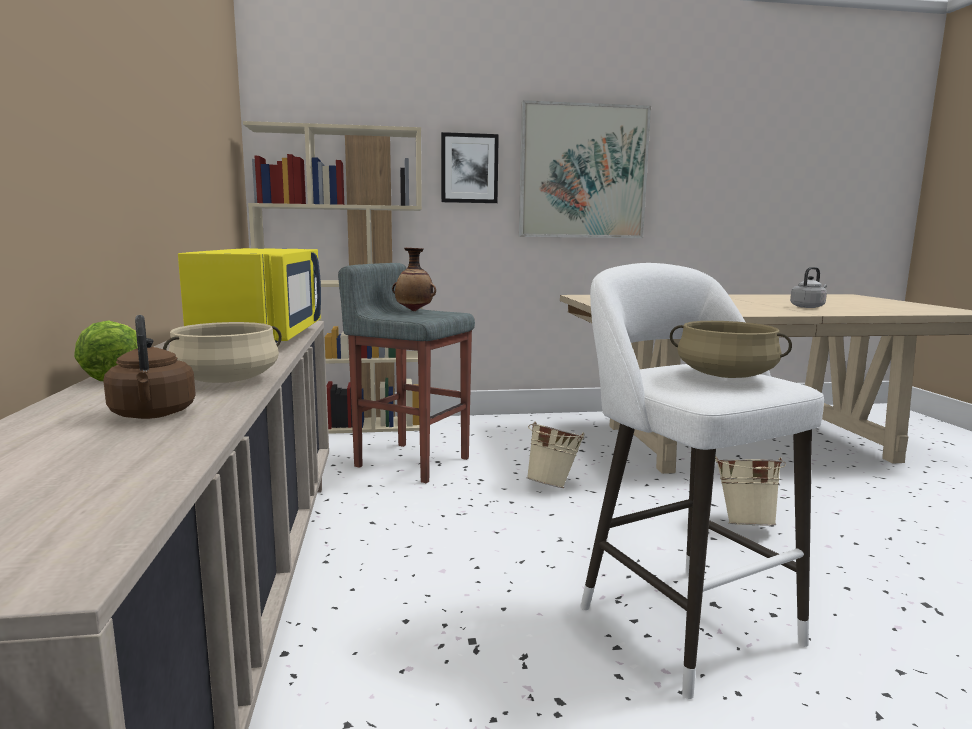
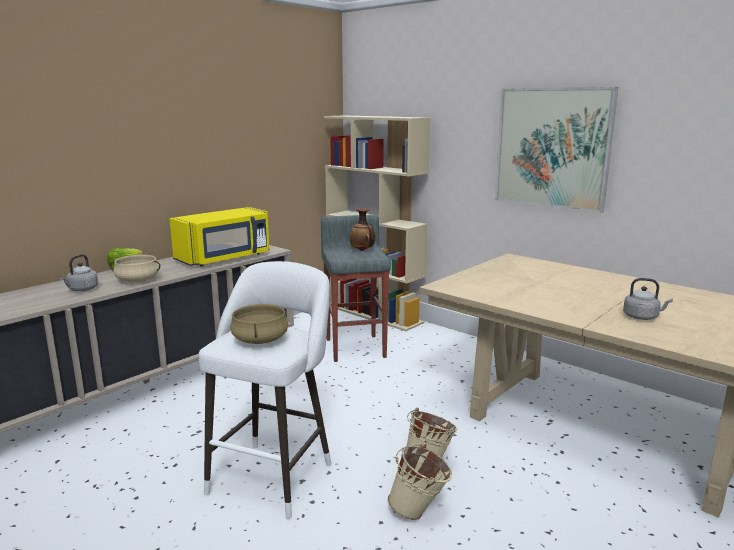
camera: 50 degrees right, 5 degrees up
(153, 415) = (82, 289): brown kettle -> grey kettle
(469, 168) = (464, 142): picture -> none
(553, 485) = (388, 392): beige bucket -> beige bucket (419, 512)

